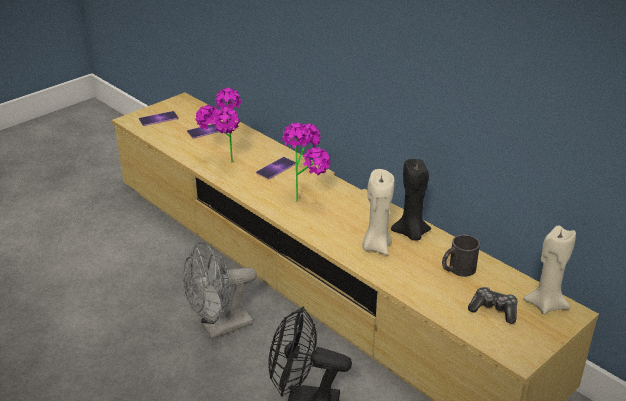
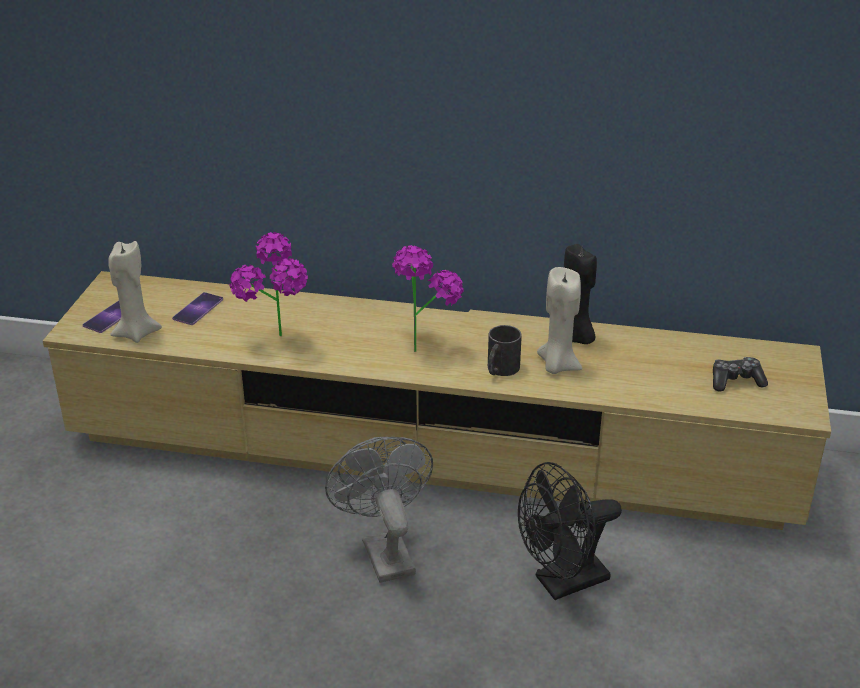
camera: 35 degrees left, 0 degrees up
(220, 328) = (384, 551): grey fan -> grey fan turned 135 degrees clockwise
(276, 168) = (344, 323): phone -> none
(457, 269) = (660, 356): black mug -> black mug (500, 370)
(545, 304) = (771, 356): beige candle -> beige candle (136, 333)

